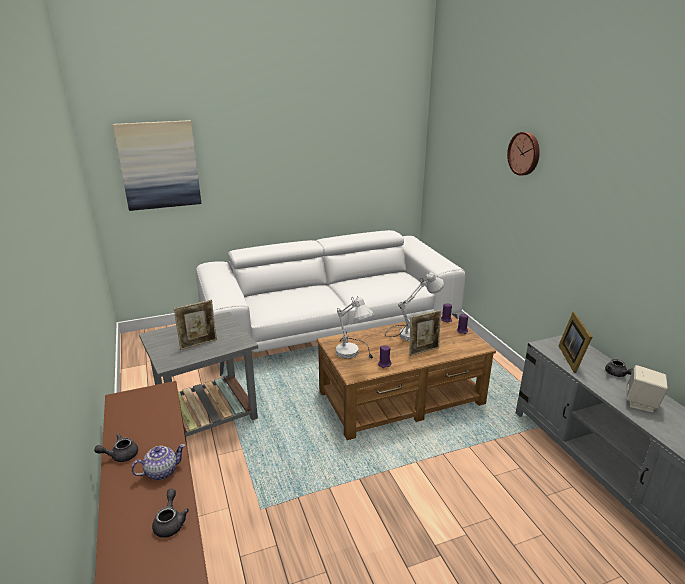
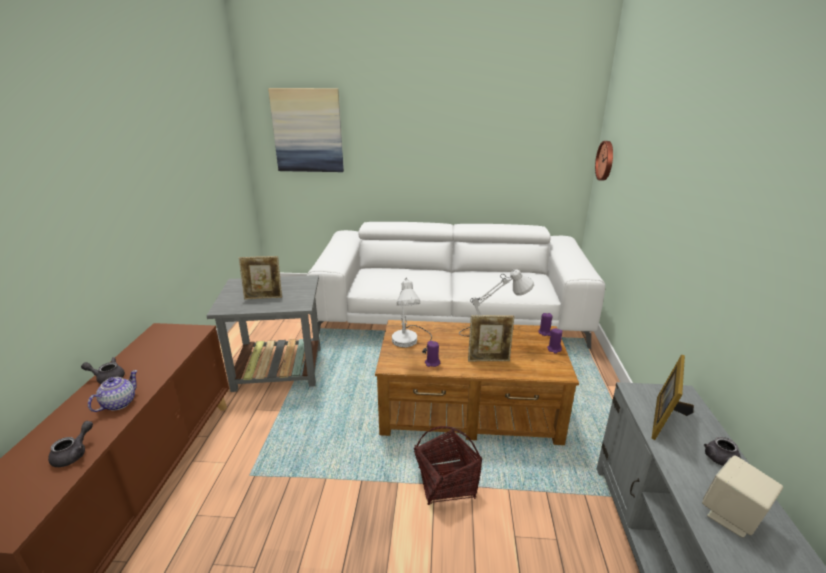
camera: 25 degrees right, 0 degrees up
(161, 472) = (118, 403): teapot -> teapot turned 60 degrees counterclockwise
(424, 458) = (446, 483): none -> basket
(525, 153) = (681, 135): wall clock -> wall clock (606, 160)

